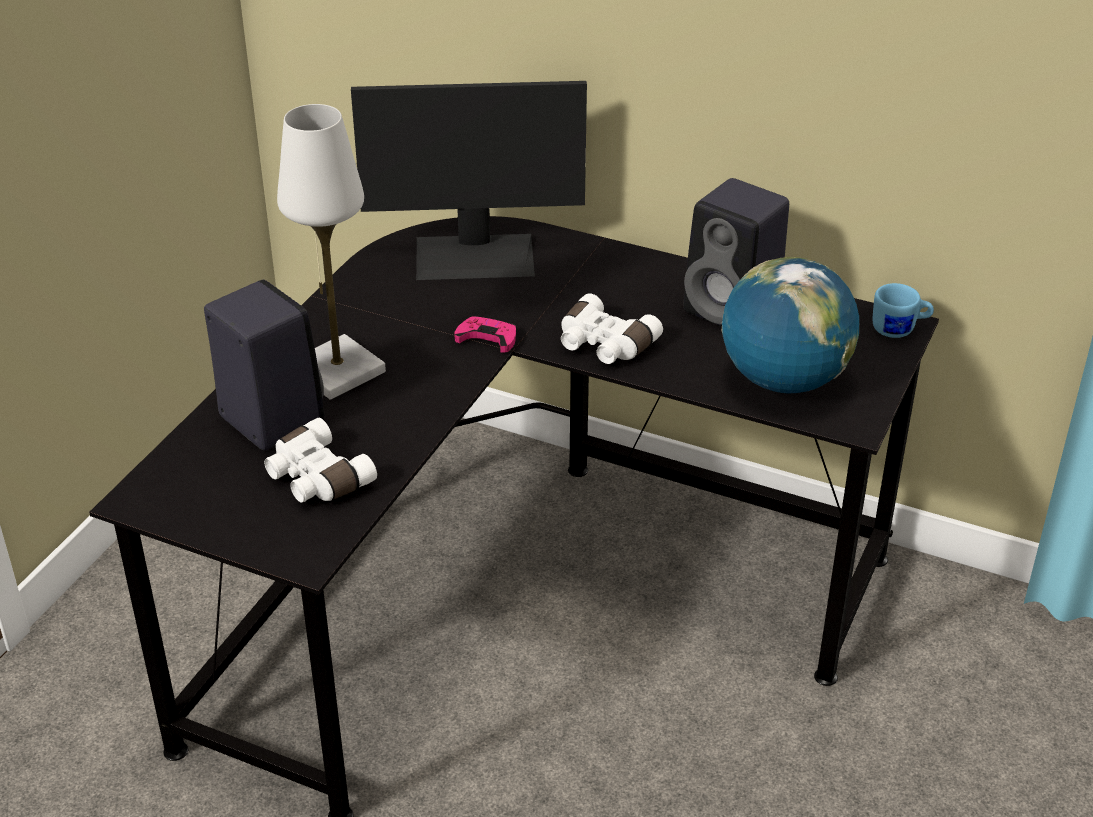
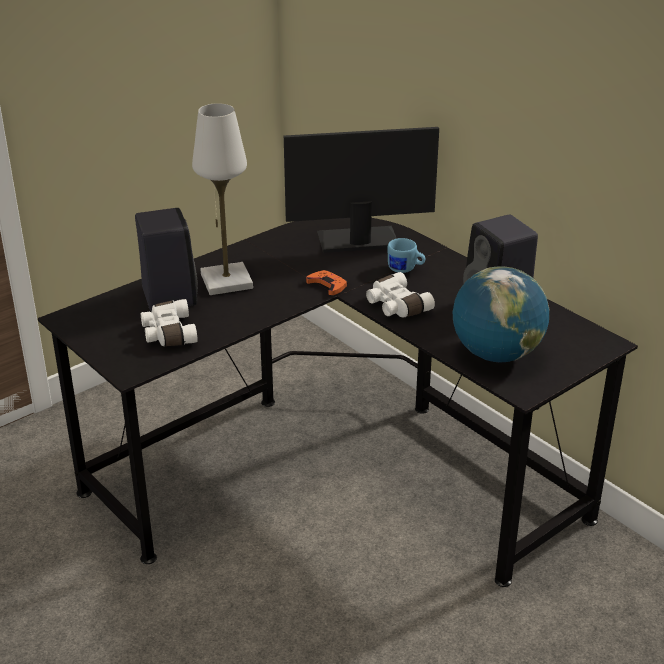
camera: 25 degrees right, 5 degrees down
(475, 256) = (357, 240): monitor -> monitor turned 150 degrees clockwise
(487, 338) = (327, 285): pink game controller -> orange game controller
(900, 329) = (603, 345): blue mug -> blue mug (405, 269)

